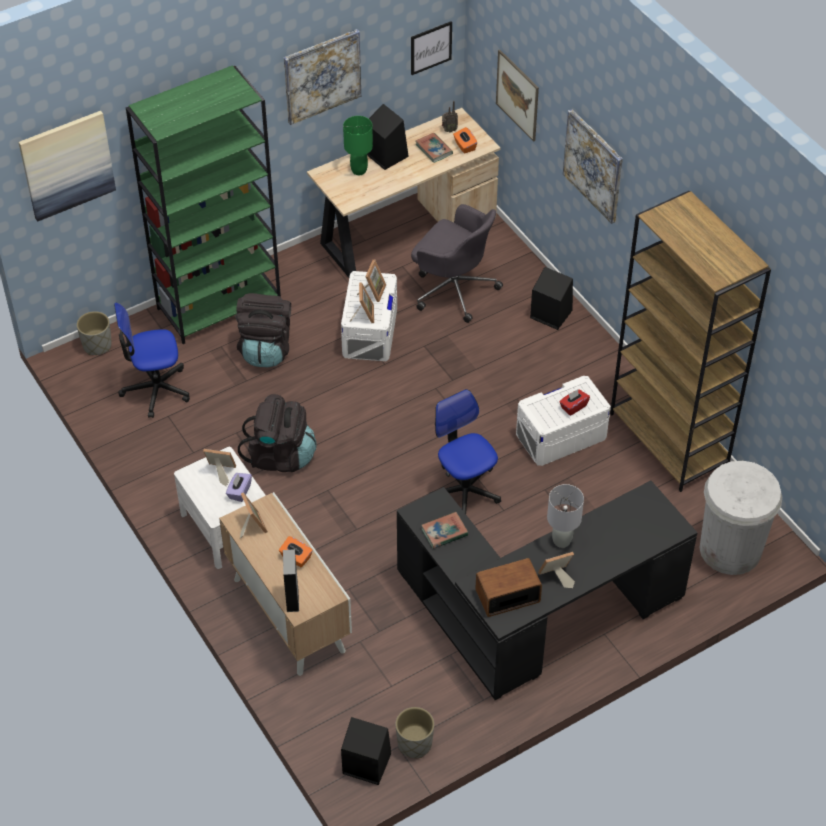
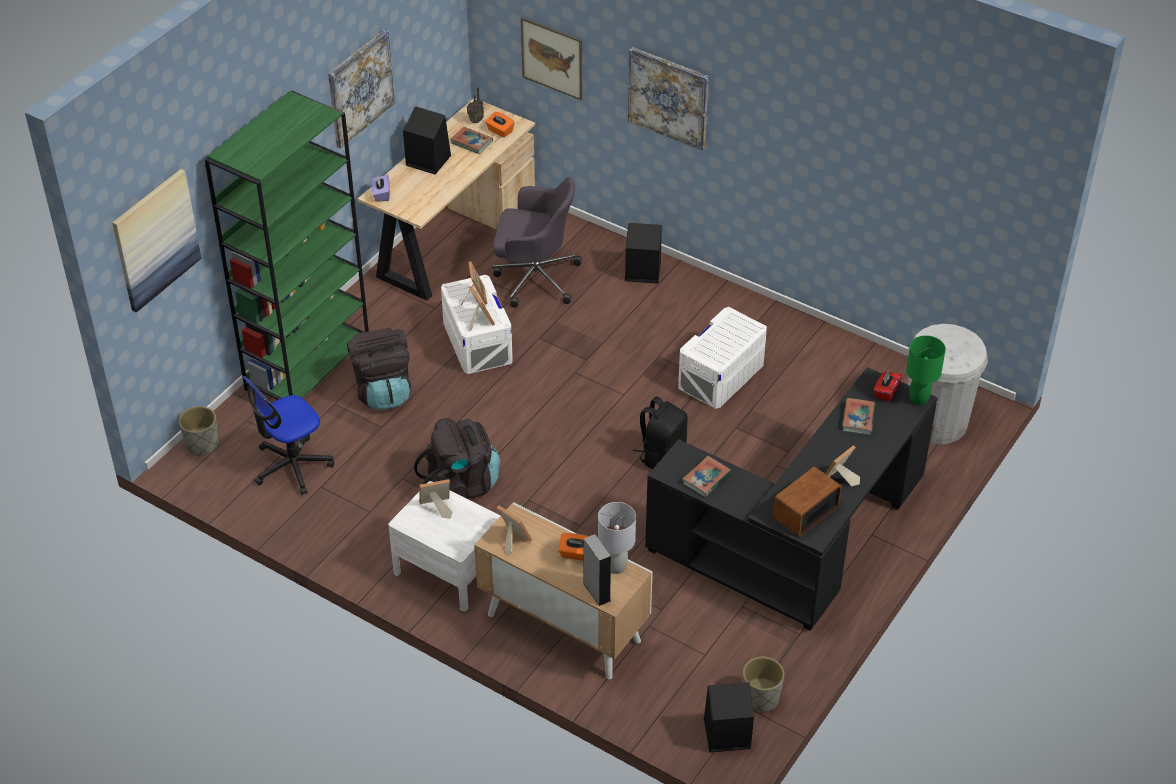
camera: 25 degrees left, 5 degrees down
(239, 492) = (467, 519): purple tissue box -> purple tissue box (381, 194)
(358, 170) = (410, 182): green table lamp -> green table lamp (918, 399)
(431, 47) = (443, 37): picture -> none
(464, 491) = (661, 455): office chair -> black backpack
(561, 541) = (822, 447): grey table lamp -> grey table lamp (615, 567)
(573, 407) = (733, 338): red tissue box -> red tissue box (885, 392)
(611, 526) = (858, 418): none -> book
(669, 440) = (822, 346): brown bookcase -> none

